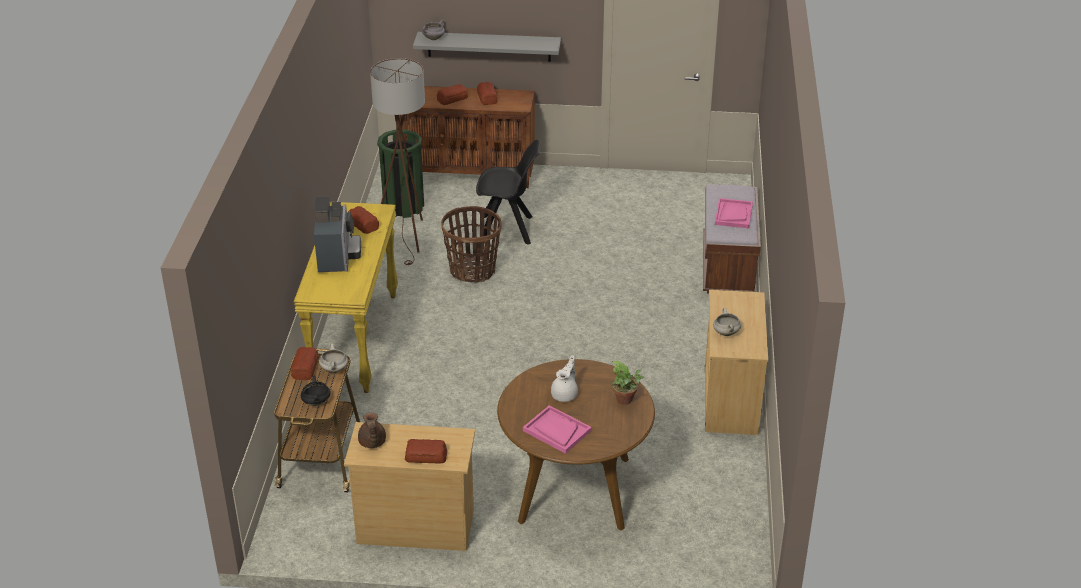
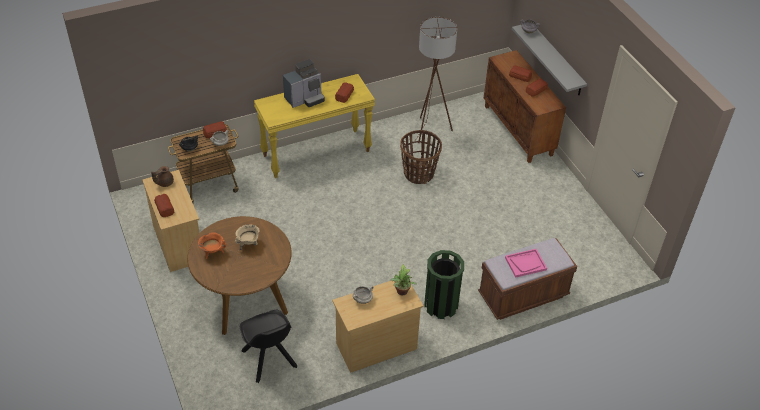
camera: 60 degrees right, 10 degrees up
(403, 206) = (459, 117): green trash can -> green trash can (441, 305)
(508, 230) = (474, 172): black chair -> black chair (269, 360)
(556, 431) = (213, 252): pink tray -> orange cooking pot
(565, 394) = (248, 244): white teapot -> beige cooking pot
(626, 400) = (259, 273): potted plant -> potted plant (402, 292)

